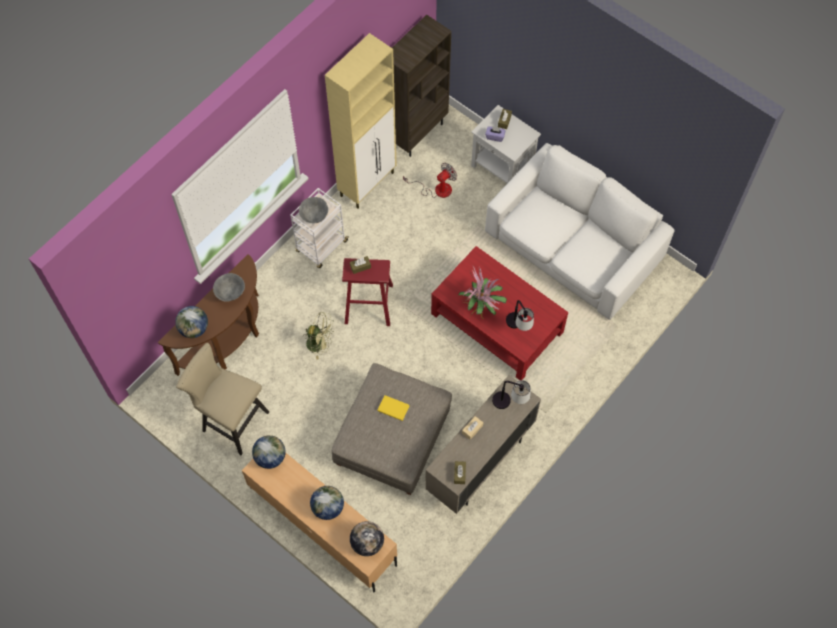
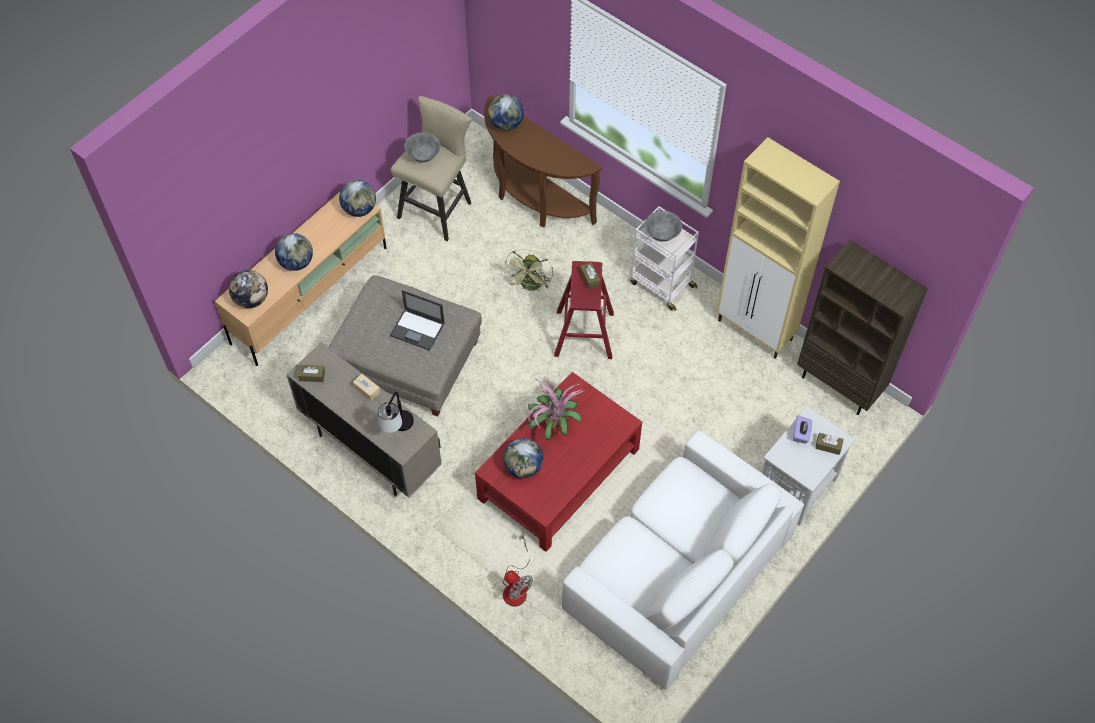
camera: 90 degrees right, 5 degrees down
(231, 293) = (550, 154): grey bowl -> grey bowl (424, 157)
(393, 407) = (418, 329): yellow book -> laptop
(436, 189) = (754, 407): fan -> fan (516, 586)
(518, 327) = (523, 467): table lamp -> globe

